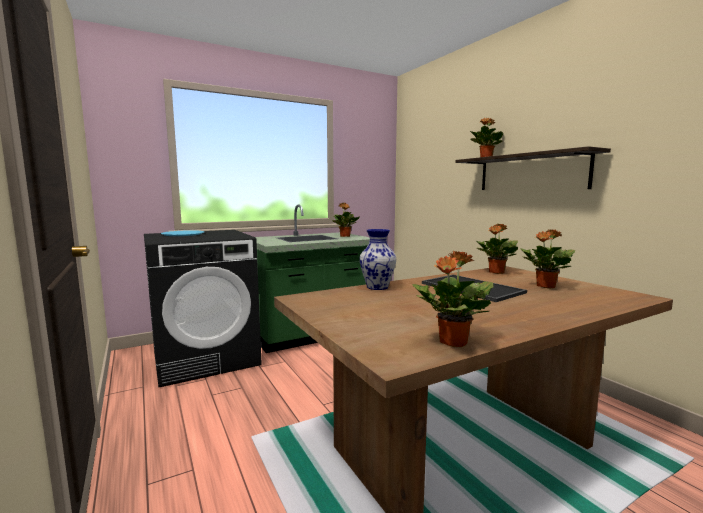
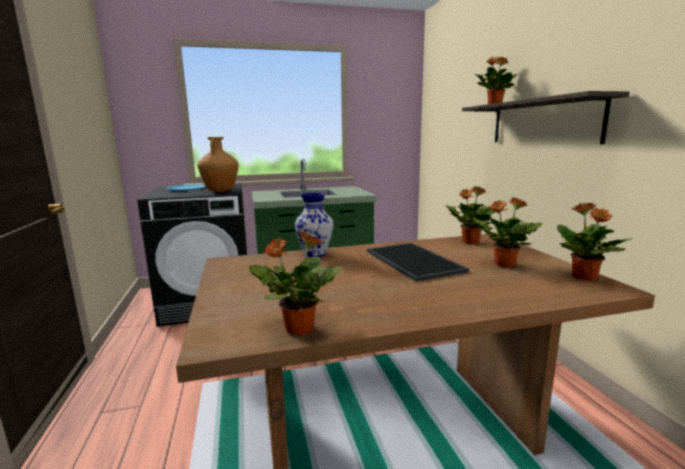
camera: 15 degrees right, 5 degrees up
(228, 236) = (220, 191): none -> brown vase
(345, 236) = (348, 191): potted plant -> potted plant (584, 277)

